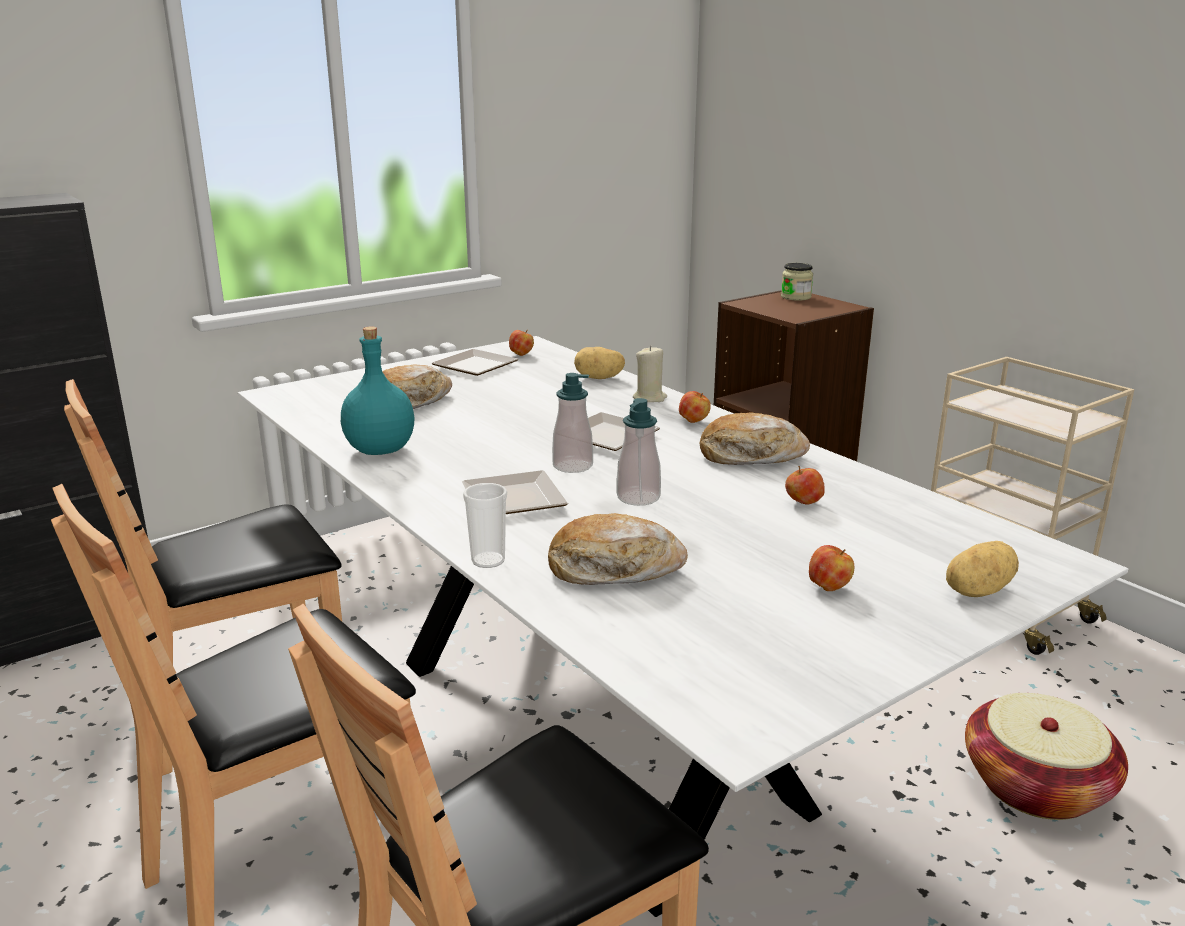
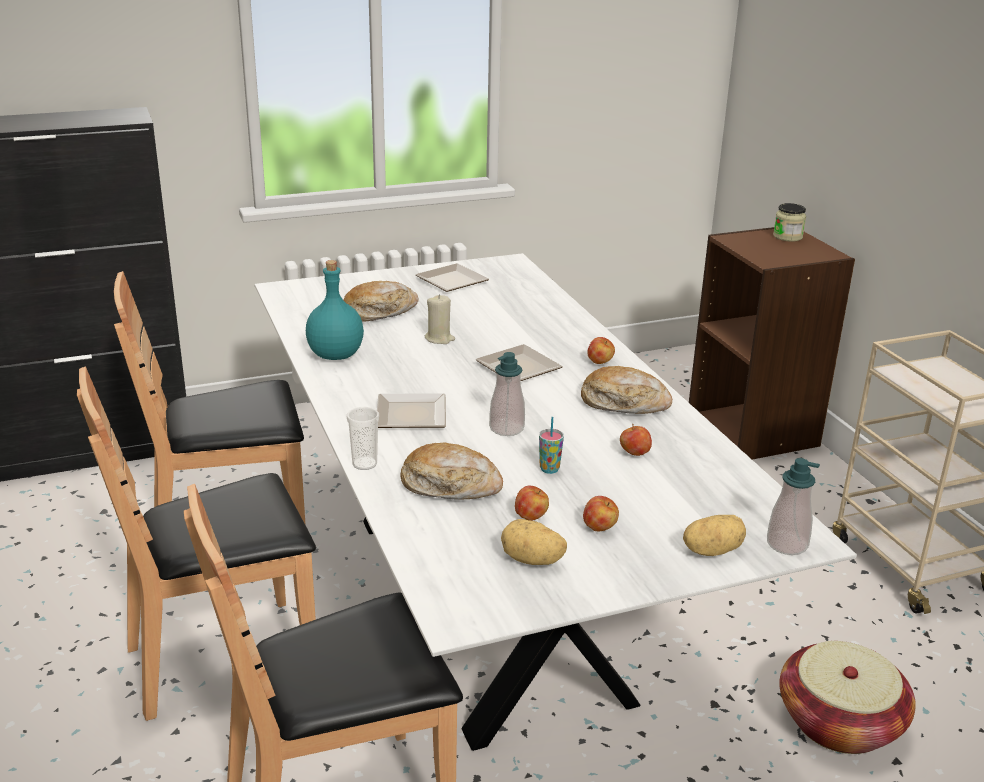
camera: 15 degrees right, 5 degrees up
(521, 354) = (498, 273): apple -> apple (531, 517)
(572, 466) = (473, 392): soap dispenser -> soap dispenser (787, 544)
(599, 378) = (548, 307): potato -> potato (532, 560)
(650, 398) = (578, 334): beige candle -> beige candle (439, 339)
(720, 533) = (549, 469): none -> cup

